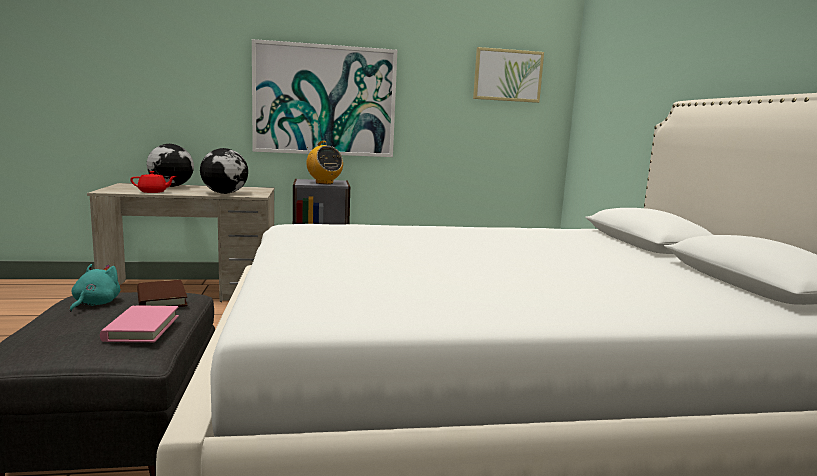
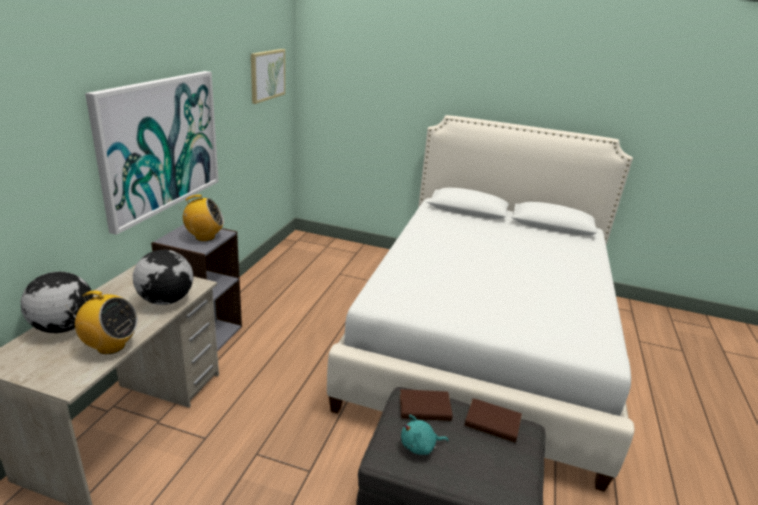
camera: 65 degrees left, 15 degrees up
(94, 304) = (420, 446): turquoise plush toy -> turquoise plush toy turned 45 degrees counterclockwise
(142, 328) = (492, 423): pink book -> brown book
(153, 192) = (110, 346): red teapot -> radio

